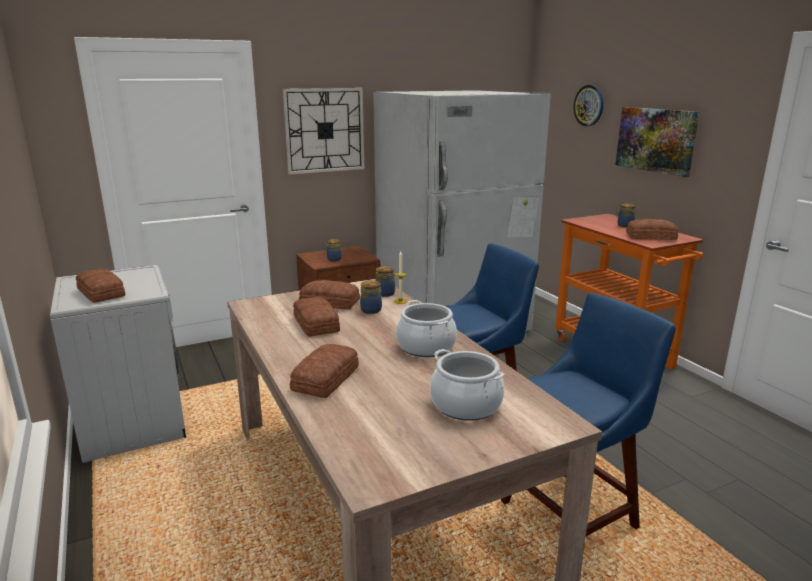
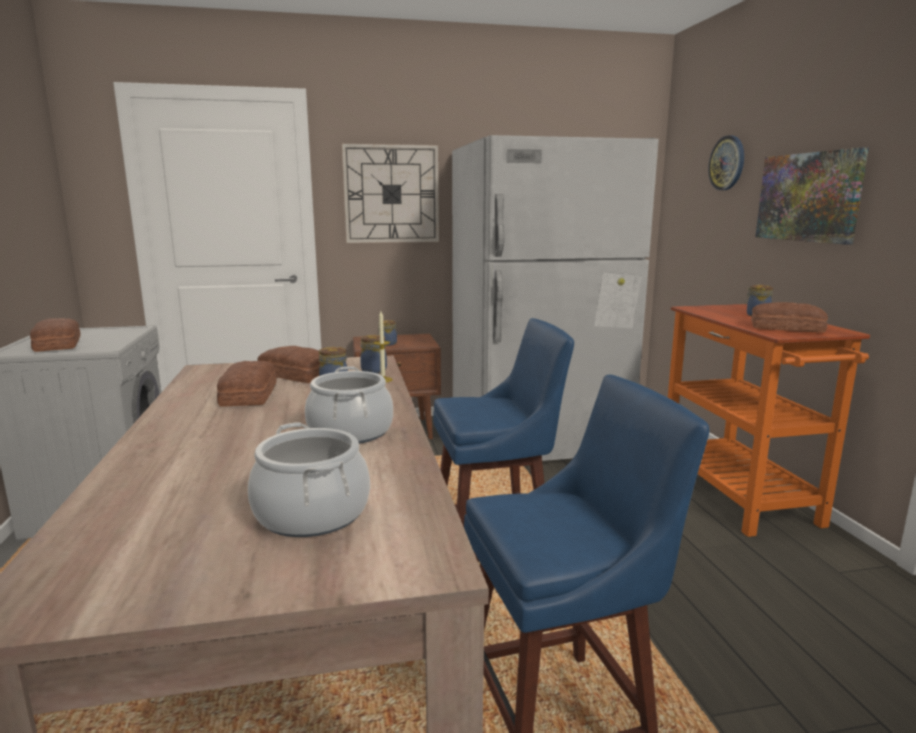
camera: 15 degrees right, 5 degrees down
(327, 378) = (175, 455): bread -> none

